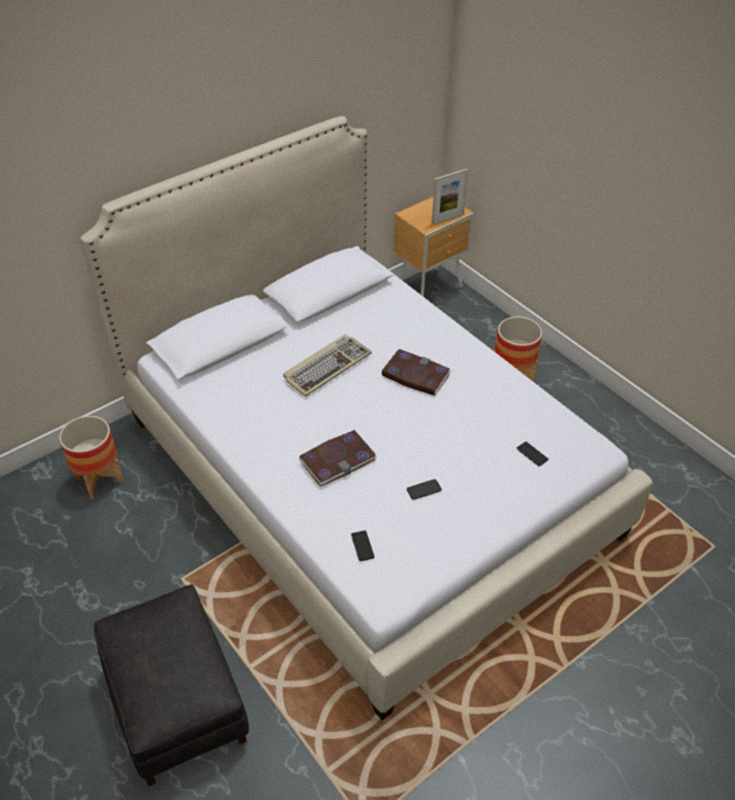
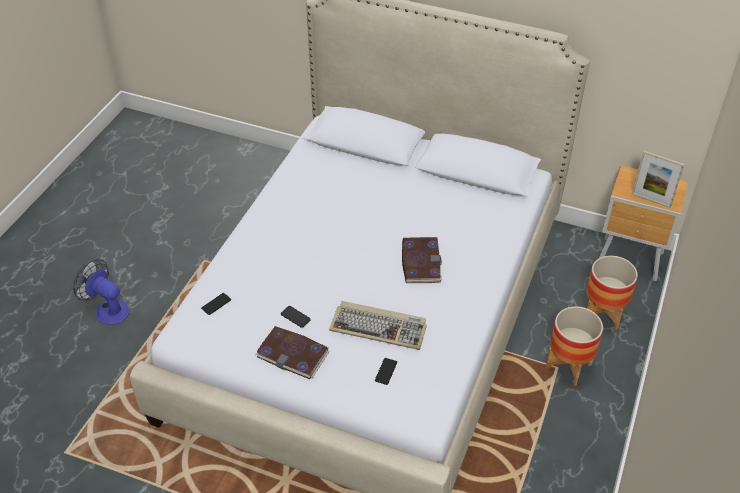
camera: 60 degrees right, 0 degrees up
(99, 479) = (258, 178): planter -> planter (603, 314)
(178, 705) = (107, 309): black ottoman -> fan
(327, 366) = (387, 208): keyboard -> keyboard (379, 327)
(338, 460) = (291, 256): book -> book (293, 354)

